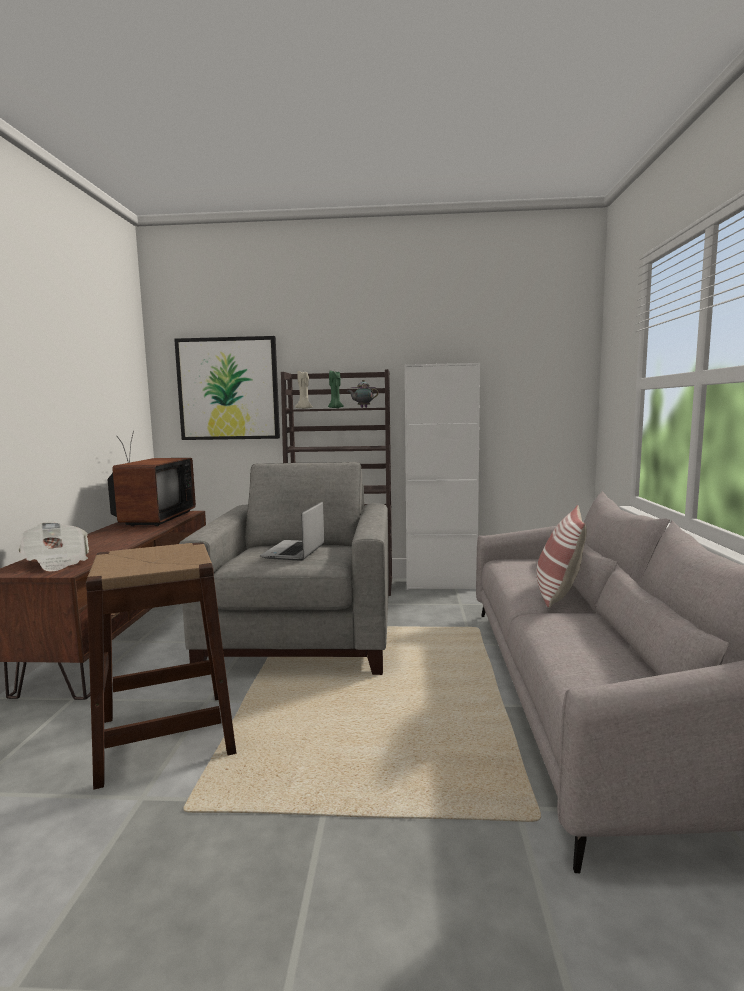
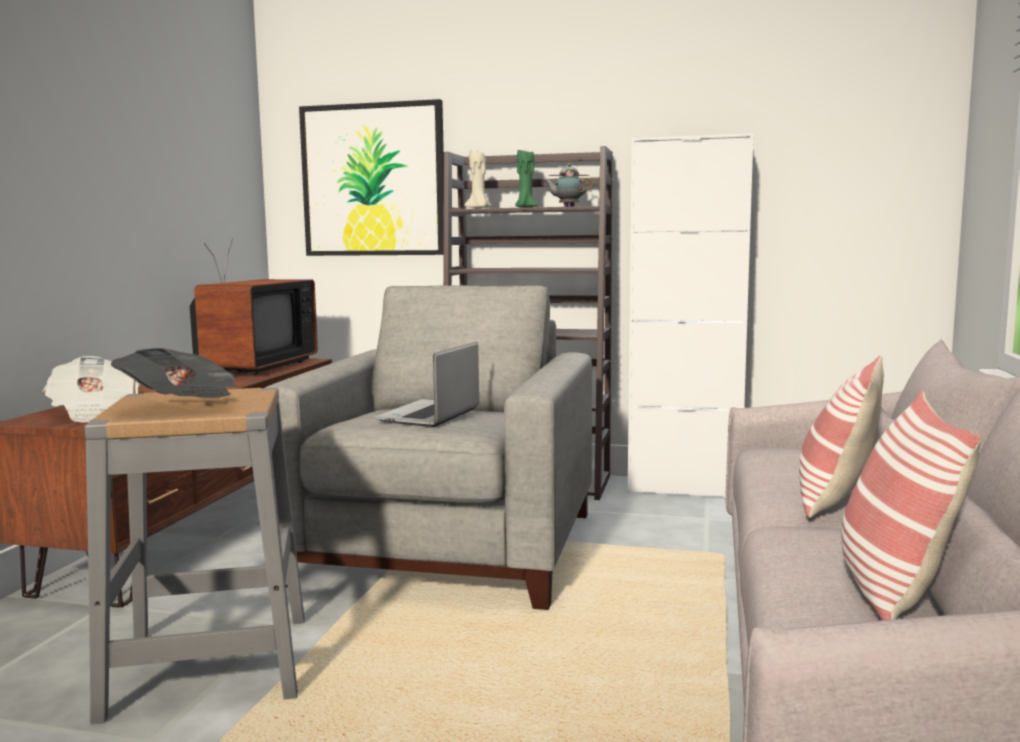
camera: 10 degrees right, 0 degrees up
(148, 562) = (184, 408): none -> newspaper
(166, 736) = (210, 665): brown stool -> grey stool
(613, 651) = (891, 587): none -> pillow

